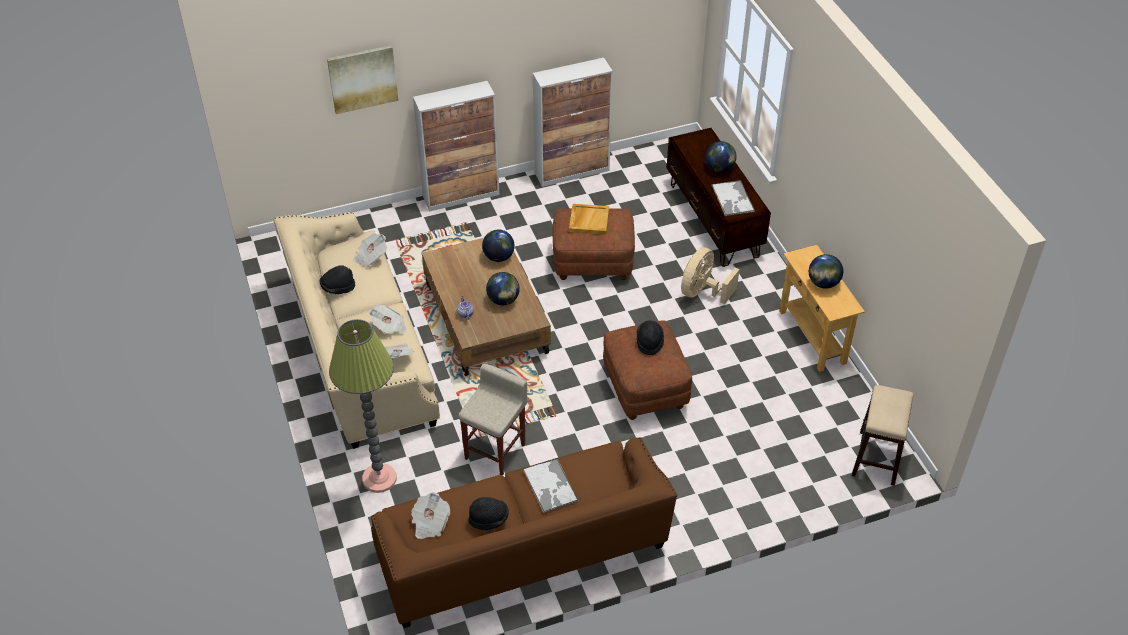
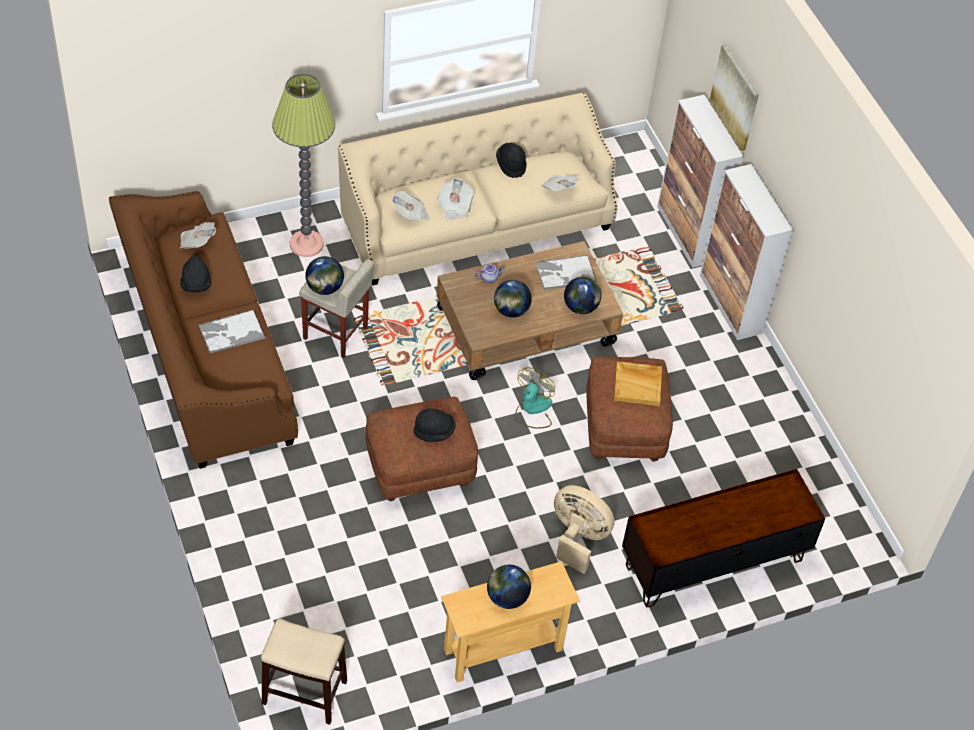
camera: 85 degrees right, 5 degrees up
(572, 171) = (790, 414): cabinet -> cabinet (686, 234)
(577, 316) = (532, 409): none -> fan
(719, 168) = (738, 520): globe -> globe (324, 288)
(733, 199) = (677, 528): tray -> tray (565, 273)

